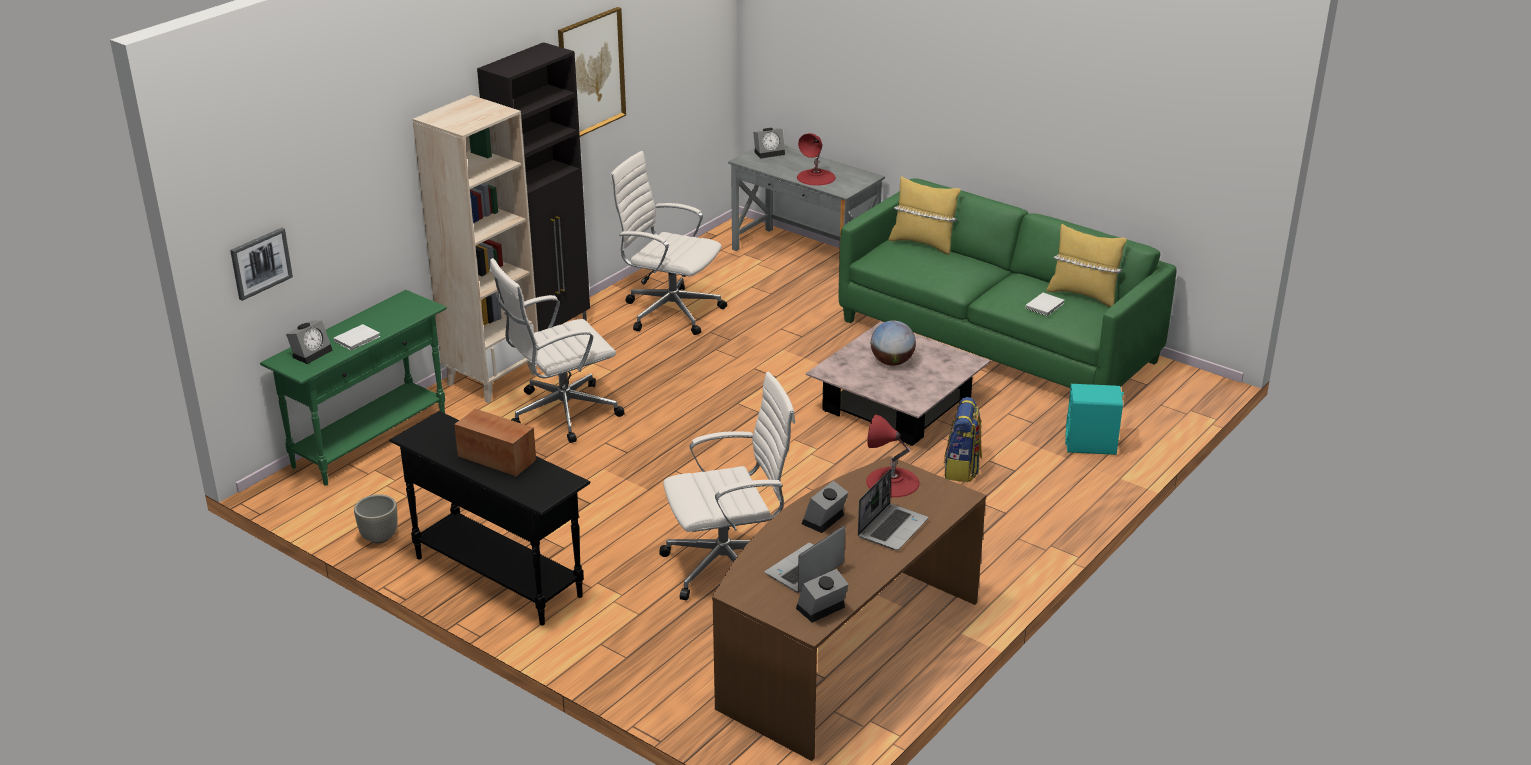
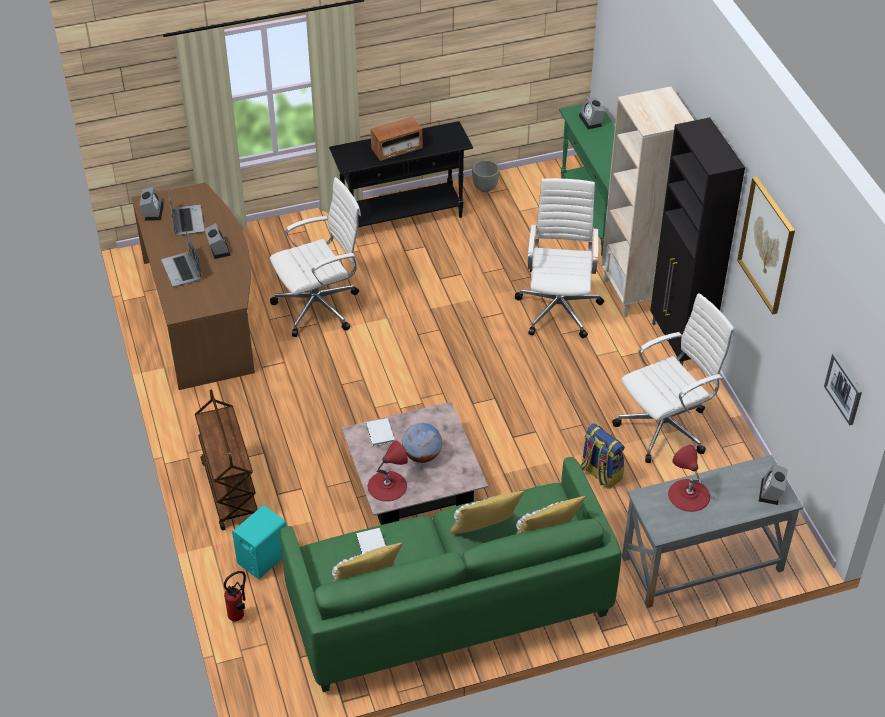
camera: 125 degrees right, 15 degrees up
(260, 263) = (612, 52): picture -> picture (844, 388)
(358, 339) = (593, 143): white book -> white book (380, 434)
(729, 566) = (320, 306): white office chair -> white office chair turned 135 degrees counterclockwise
(892, 482) = (221, 293): red table lamp -> red table lamp (387, 485)
(955, 265) = (486, 532): none -> yellow pillow
(962, 469) = (306, 467): backpack -> backpack (600, 473)
(1050, 499) = (229, 490): none -> brown cart
(1160, 429) = (239, 616): none -> fire extinguisher

